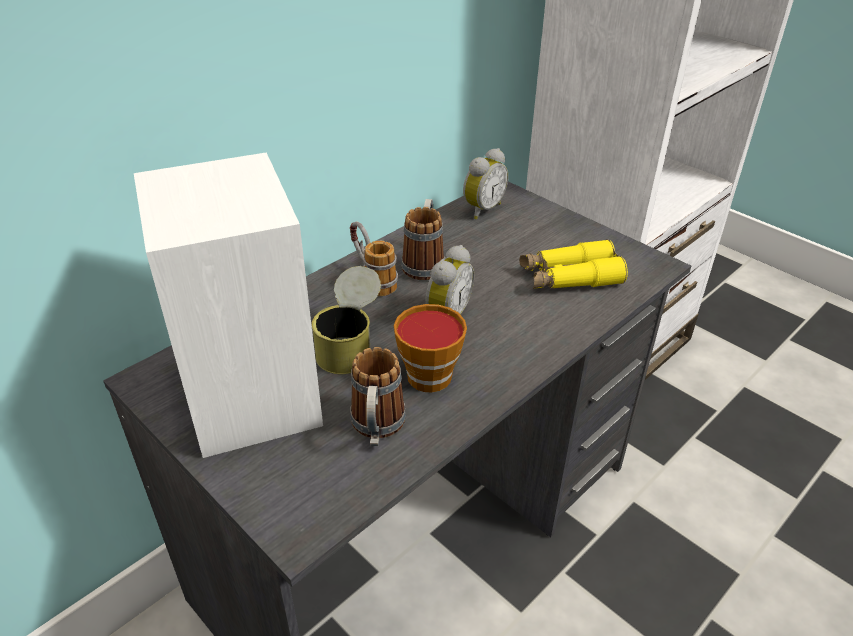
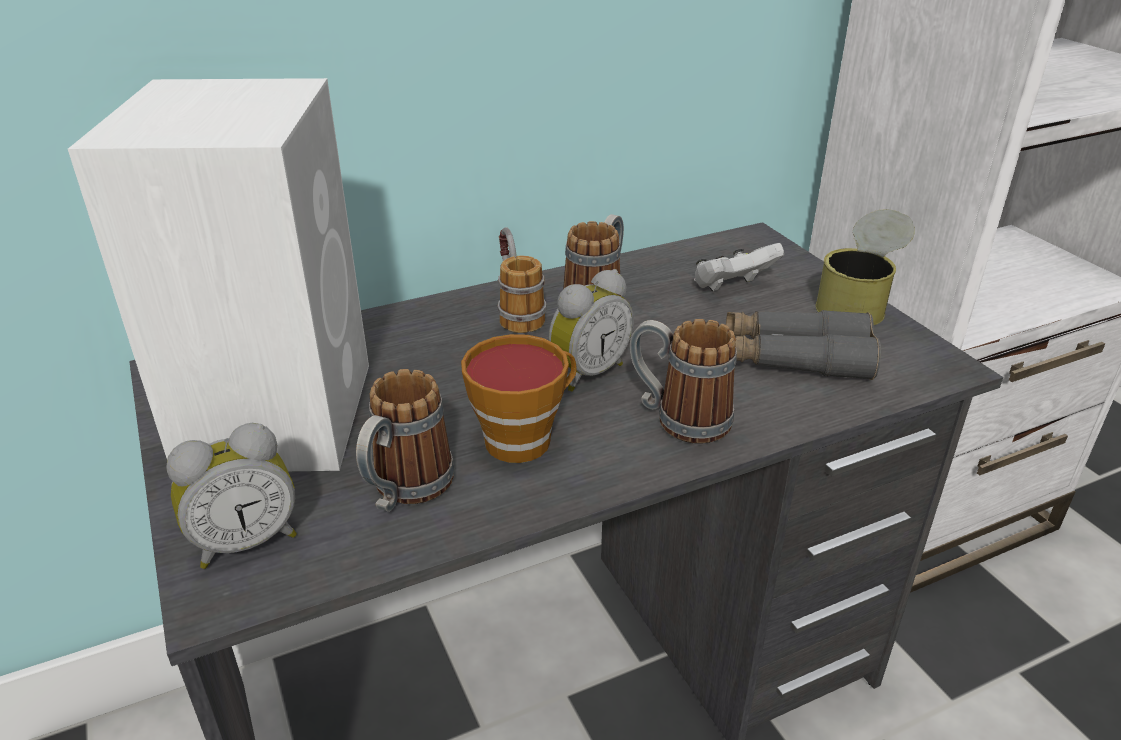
camera: 20 degrees right, 5 degrees down
(351, 344) = (439, 381): can -> can (859, 302)
(481, 209) = (715, 255): alarm clock -> alarm clock (246, 541)
(505, 232) = (732, 287): none -> white game controller
(520, 336) = (678, 418): none -> mug
(569, 277) = (795, 358): yellow binoculars -> grey binoculars

